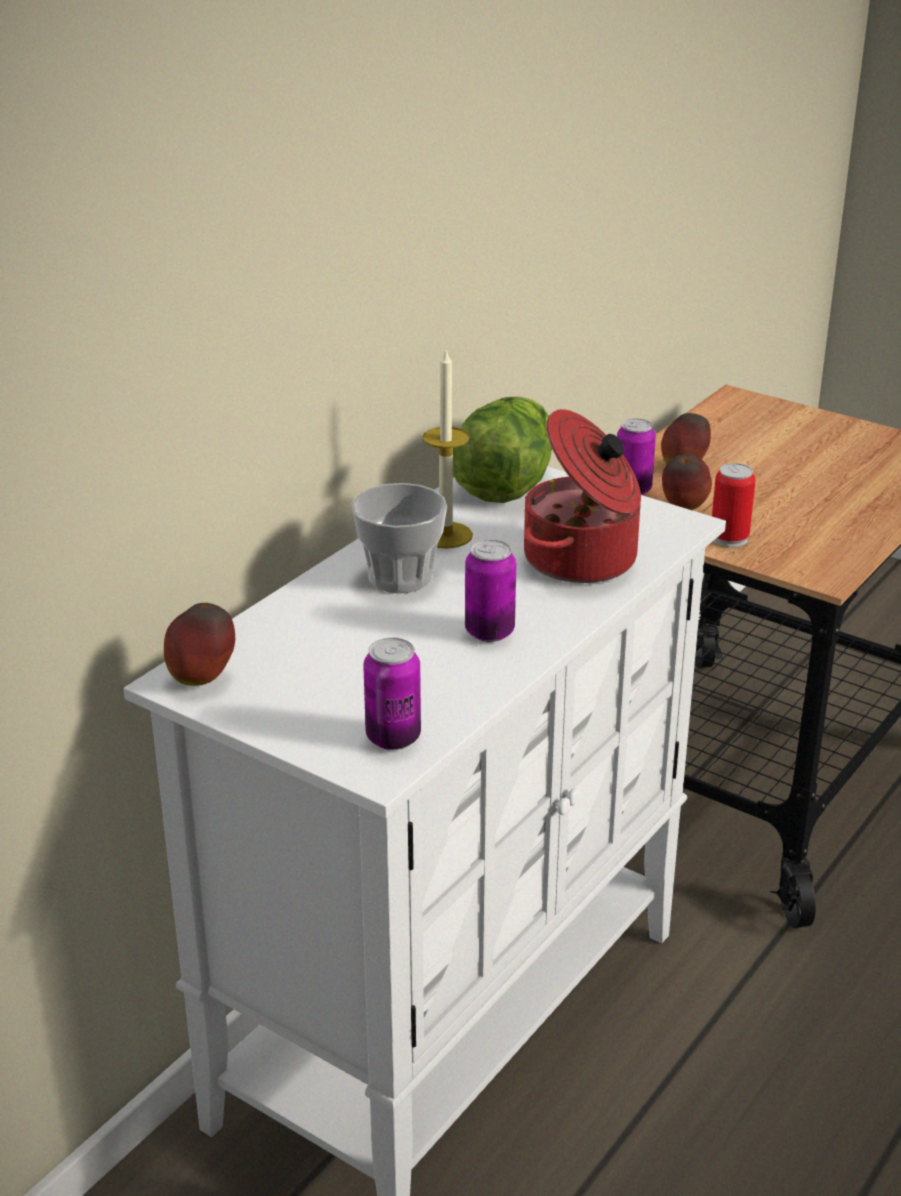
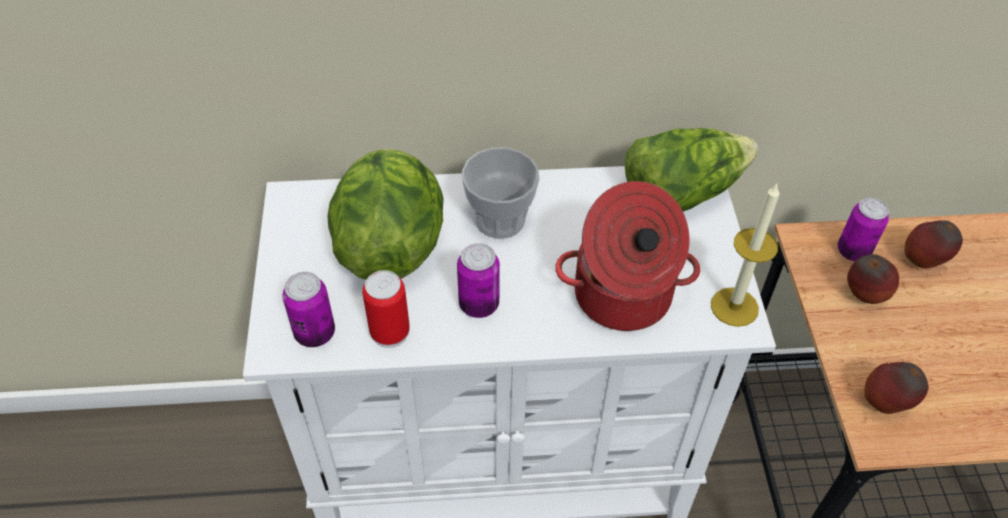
camera: 50 degrees right, 20 degrees up
(203, 679) = (302, 208): apple -> apple (885, 403)
(340, 648) = (390, 245): none -> lettuce
(446, 535) = (575, 208): candle -> candle (734, 307)
(729, 538) = (858, 347): can -> can (390, 332)

